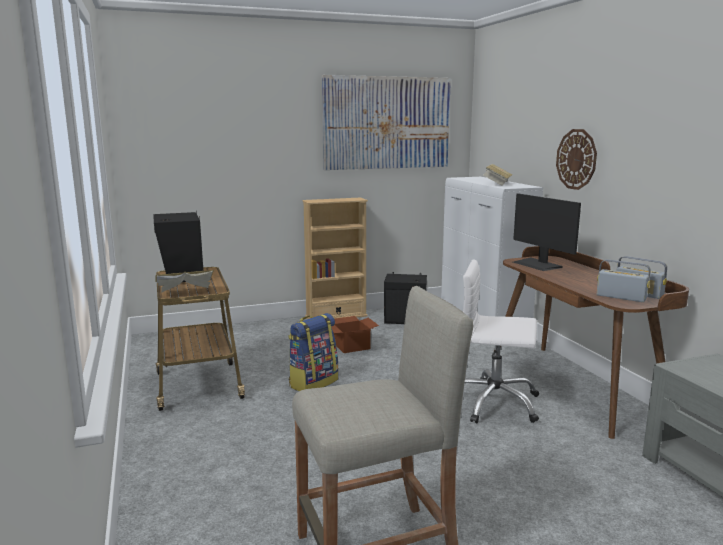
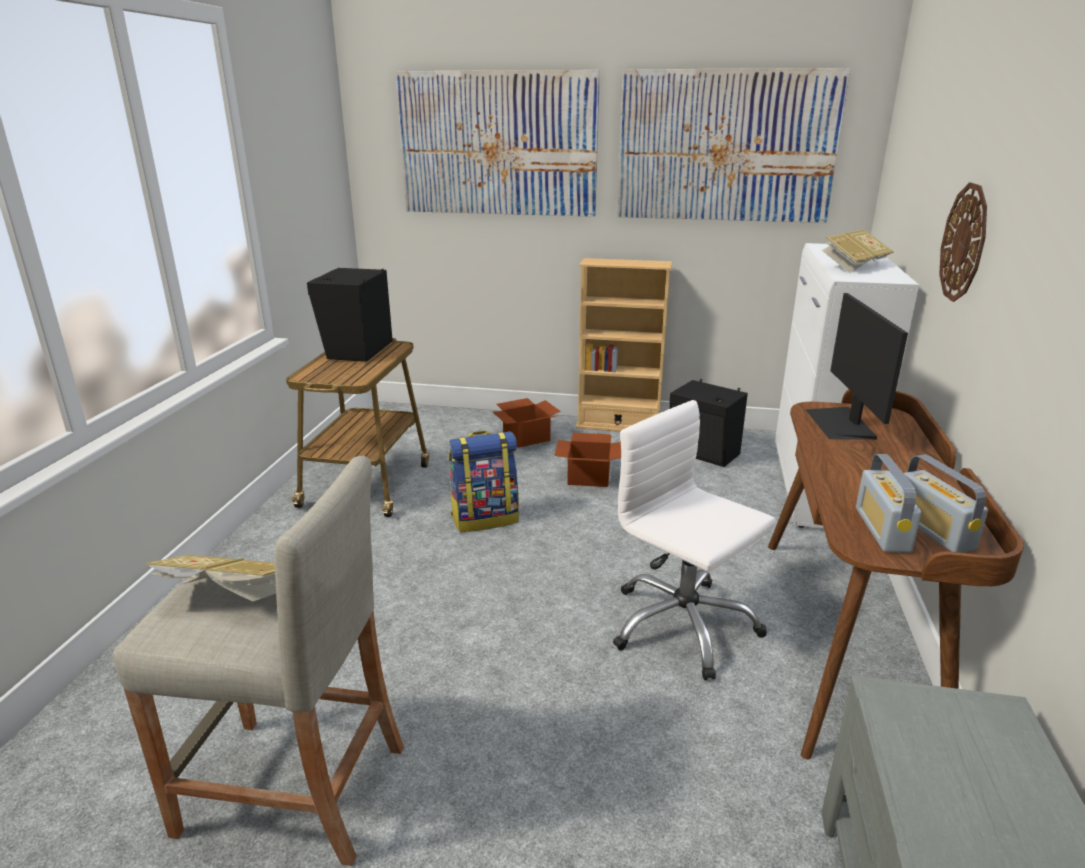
camera: 30 degrees right, 10 degrees up
(185, 292) = (321, 376): book -> book (228, 598)
(236, 123) = (498, 144): none -> picture
(282, 333) = (526, 437): none -> cardboard box
(621, 297) = (882, 530): radio -> radio turned 150 degrees counterclockwise

